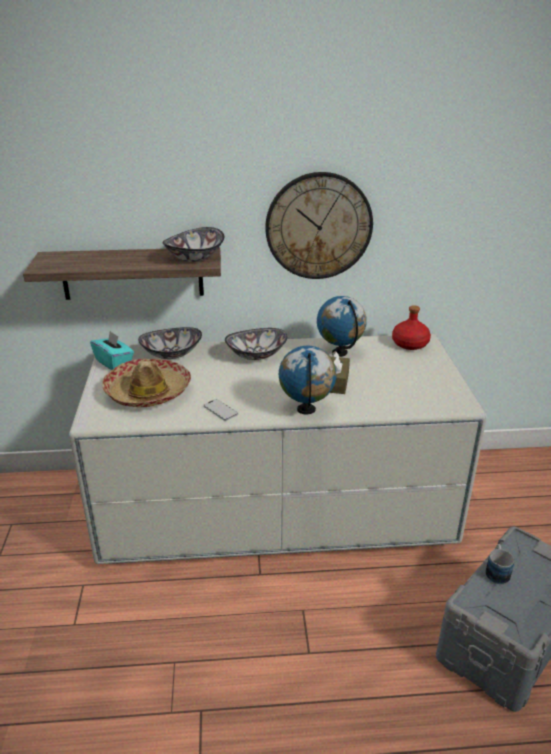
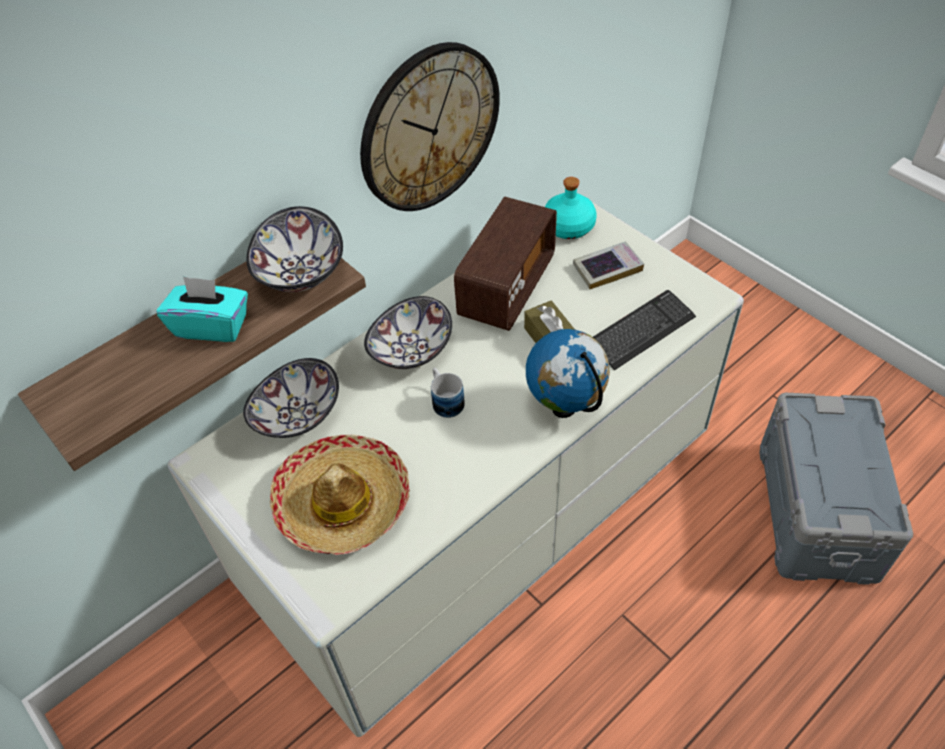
camera: 35 degrees left, 20 degrees up
(114, 363) = (232, 480): turquoise tissue box -> turquoise tissue box (212, 326)
(220, 410) = (469, 474): phone -> none
(339, 353) = (506, 287): globe -> radio
(395, 400) = (641, 331): none -> keyboard
(409, 344) = (568, 226): red bottle -> turquoise bottle
(410, 368) = (607, 269): none -> book
(497, 571) = (810, 459): mug -> mug (445, 400)

